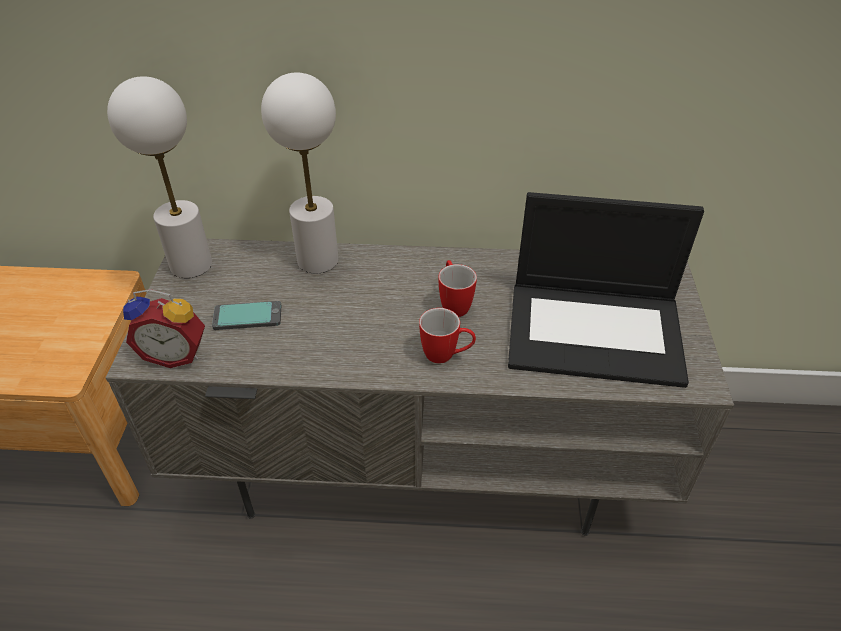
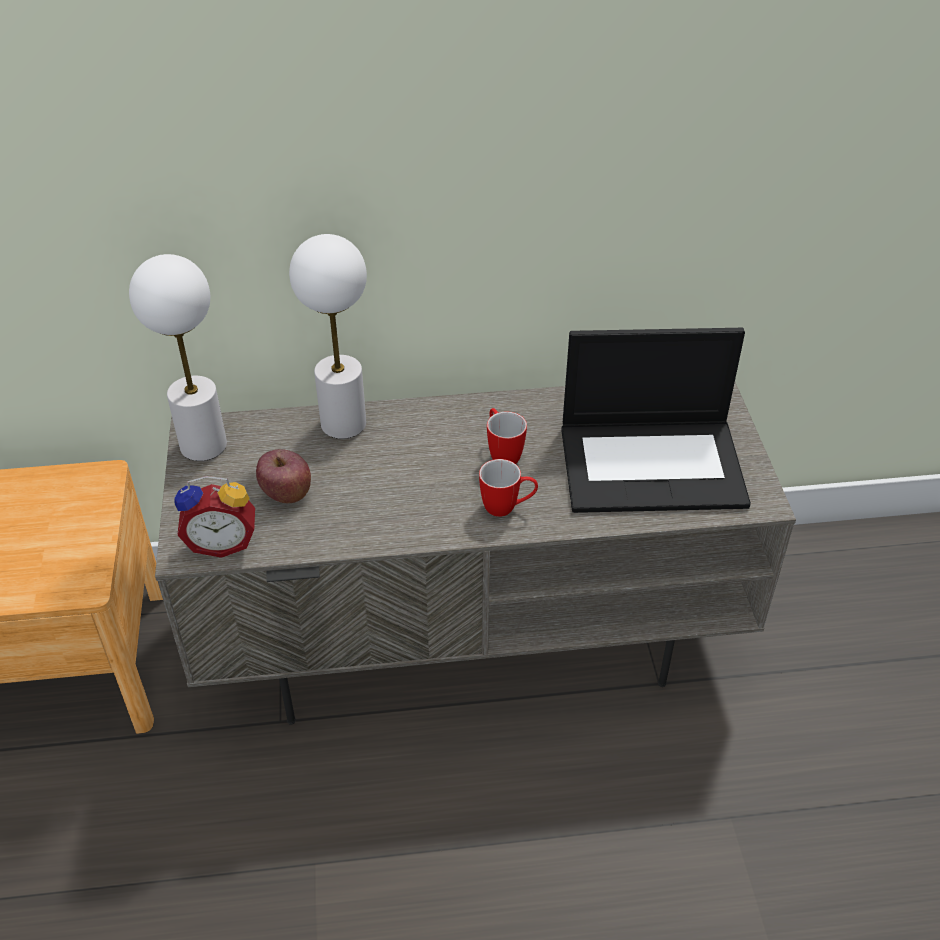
camera: 10 degrees left, 0 degrees up
(247, 316) = (286, 493): phone -> apple

